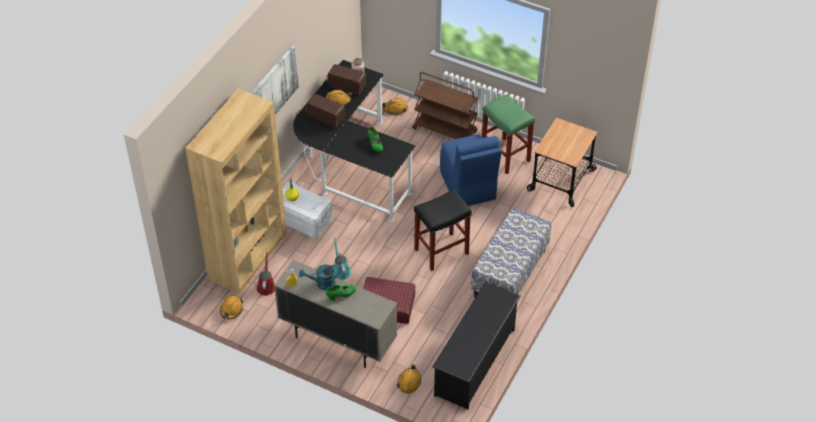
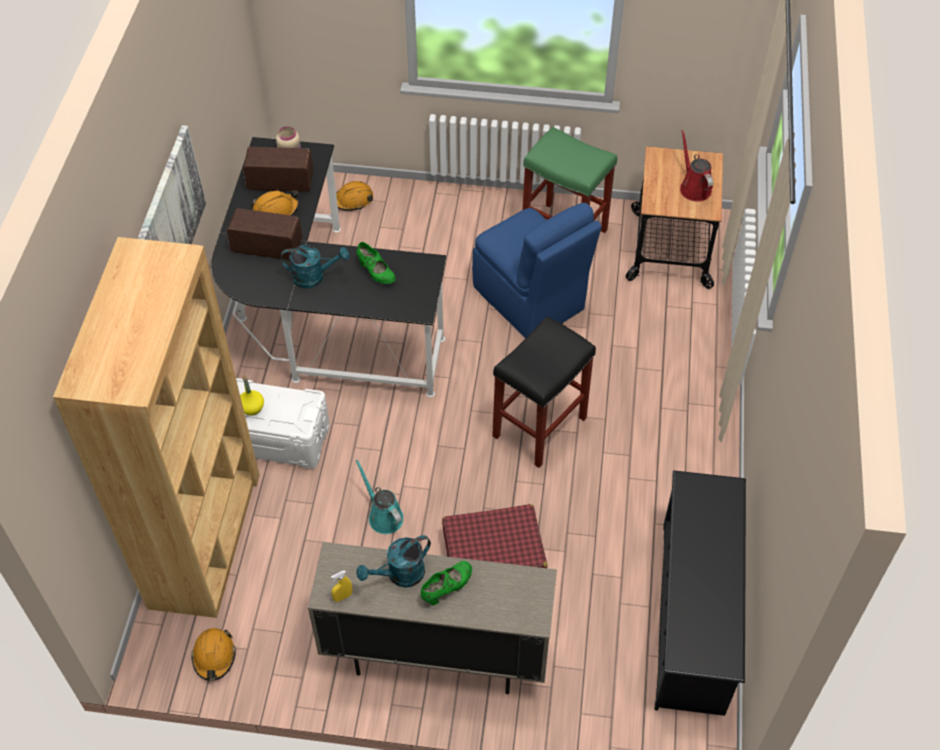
camera: 20 degrees left, 5 degrees up
(266, 286) = (261, 587): red watering can -> red watering can (694, 187)
(343, 138) = (314, 277): none -> turquoise watering can
(409, 382) = (598, 696): orange hard hat -> none
(445, 130) = (449, 215): brown cart -> none
(510, 274) = (670, 433): bench -> none

